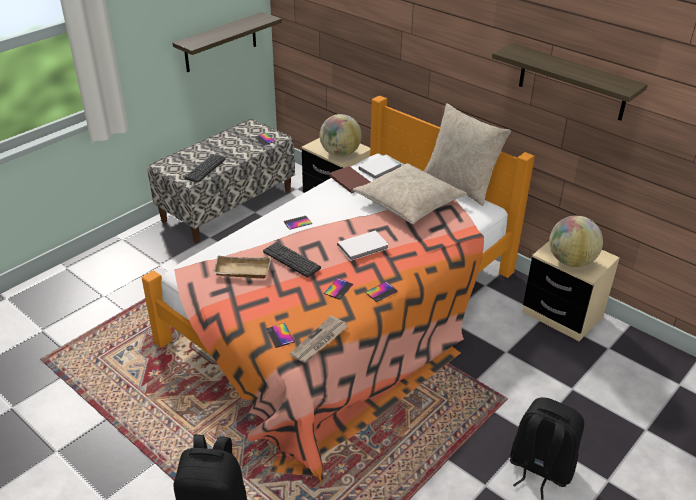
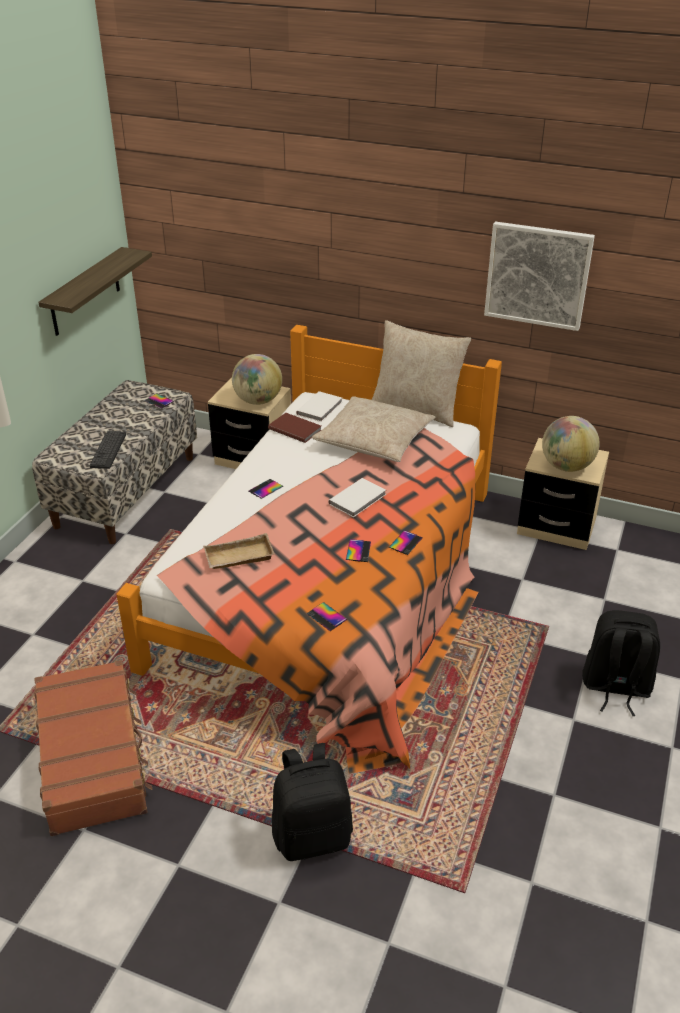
camera: 20 degrees left, 0 degrees up
(93, 398) = (93, 756): none -> brown suitcase
(291, 260) = (288, 531): keyboard -> none
(319, 341) = (373, 612): newspaper -> none
(572, 82) = (537, 275): shelf -> picture

